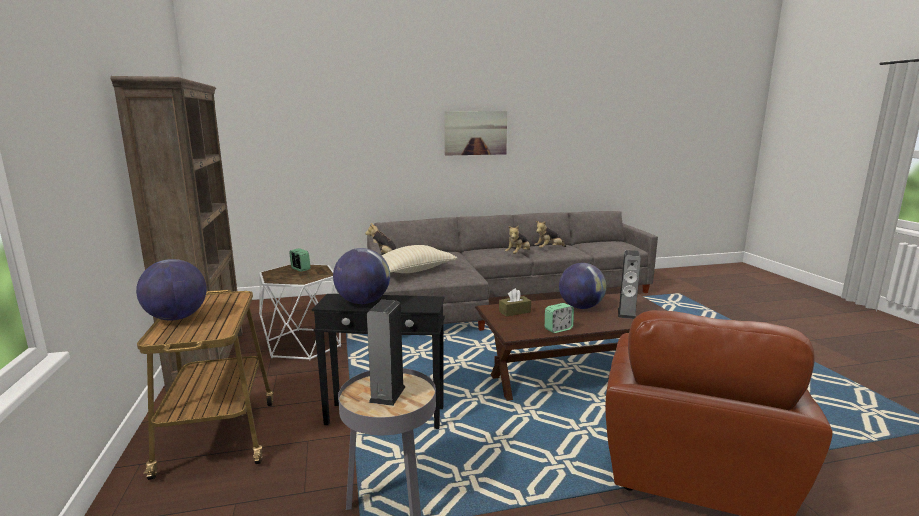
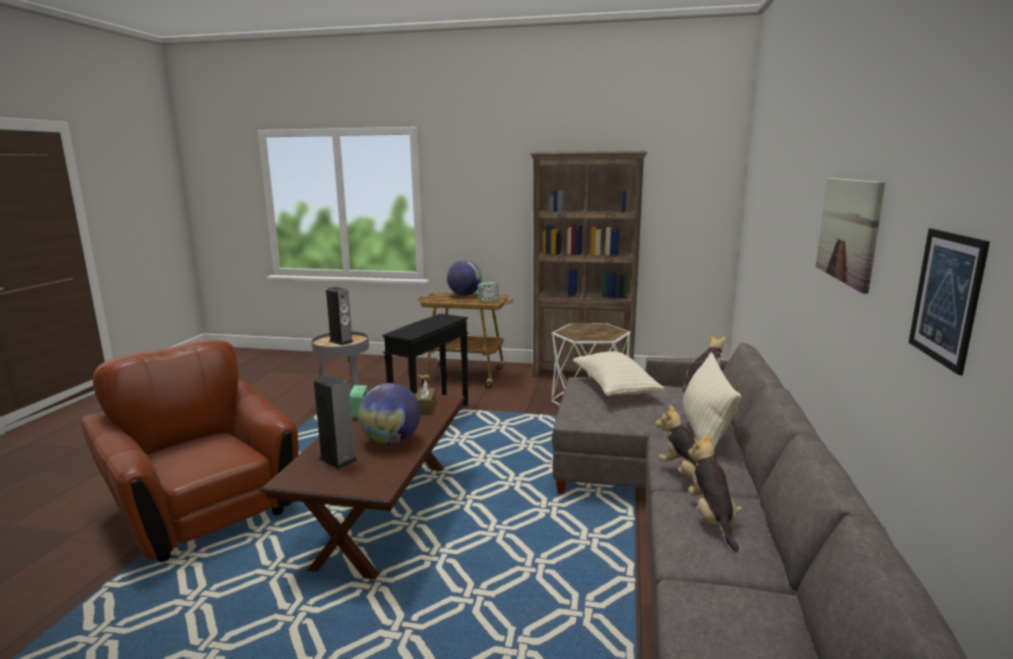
camera: 115 degrees right, 0 degrees up
(300, 269) = (604, 332): alarm clock -> alarm clock (488, 300)
(363, 302) = (434, 322): globe -> none
(464, 253) = (705, 432): none -> beige pillow
(558, 142) = (946, 297): none -> picture

